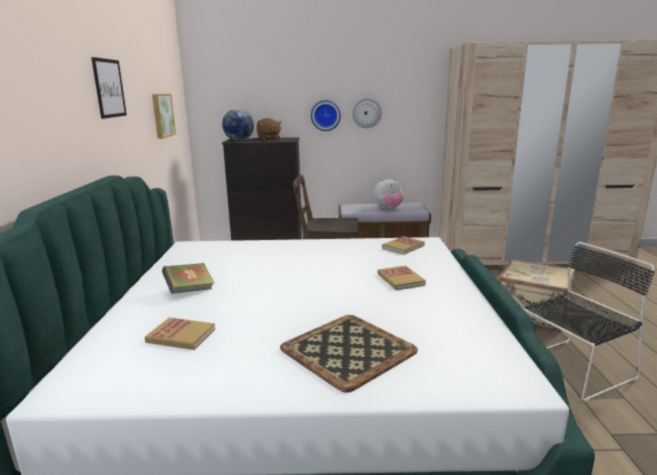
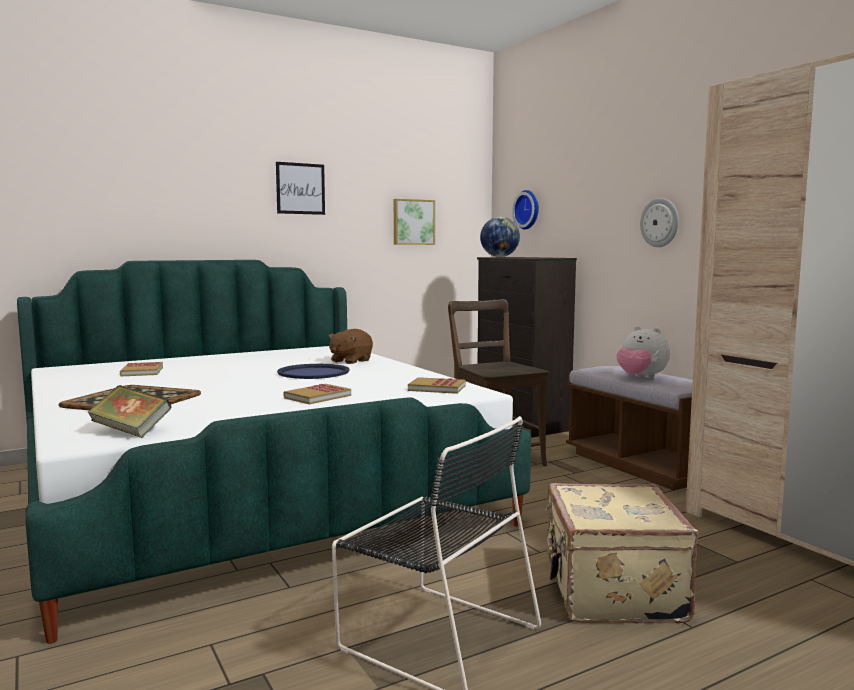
camera: 60 degrees right, 10 degrees down
(190, 291) = (228, 361): book -> book (131, 431)
(268, 139) = (535, 257): brown plush toy -> brown plush toy (350, 361)
(301, 268) = (313, 373): none -> blue tray
(325, 115) = (611, 227): wall clock -> wall clock (528, 210)

